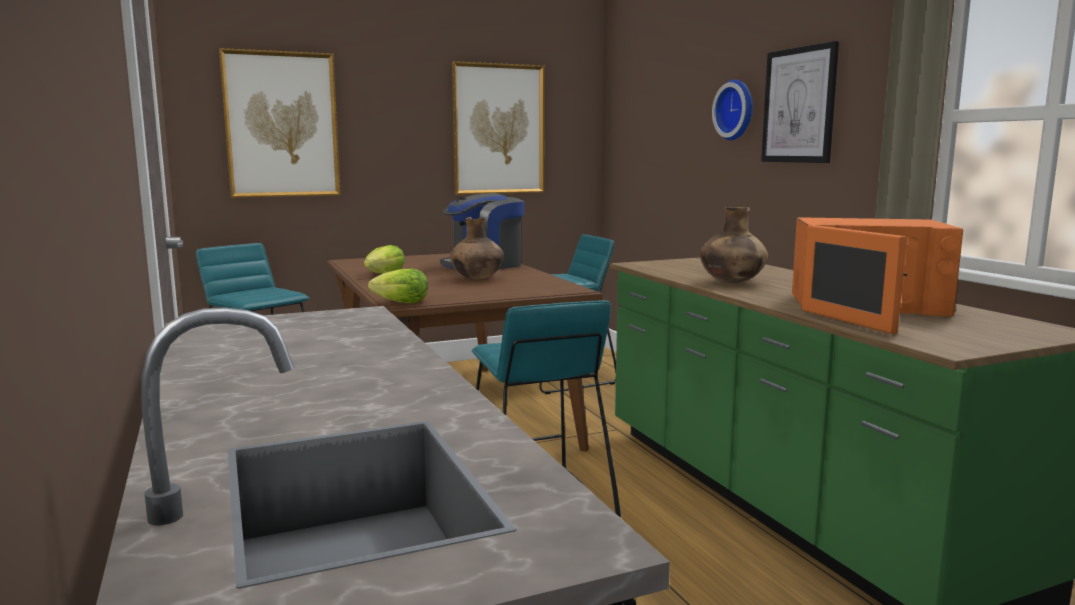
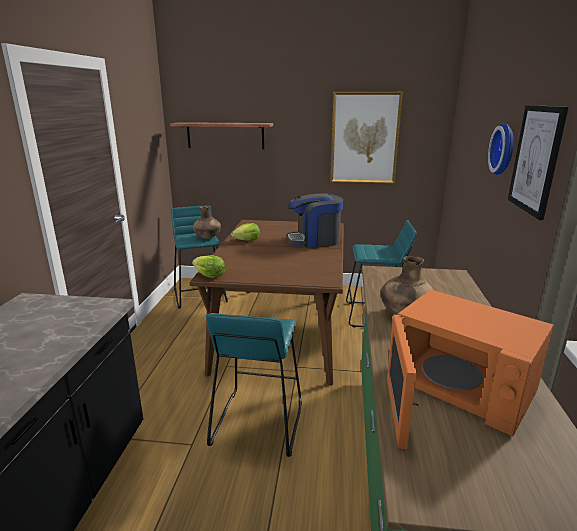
camera: 30 degrees right, 10 degrees up
(282, 125) = (225, 135): picture -> shelf
(478, 278) = (289, 256): brown vase -> brown vase (207, 238)

